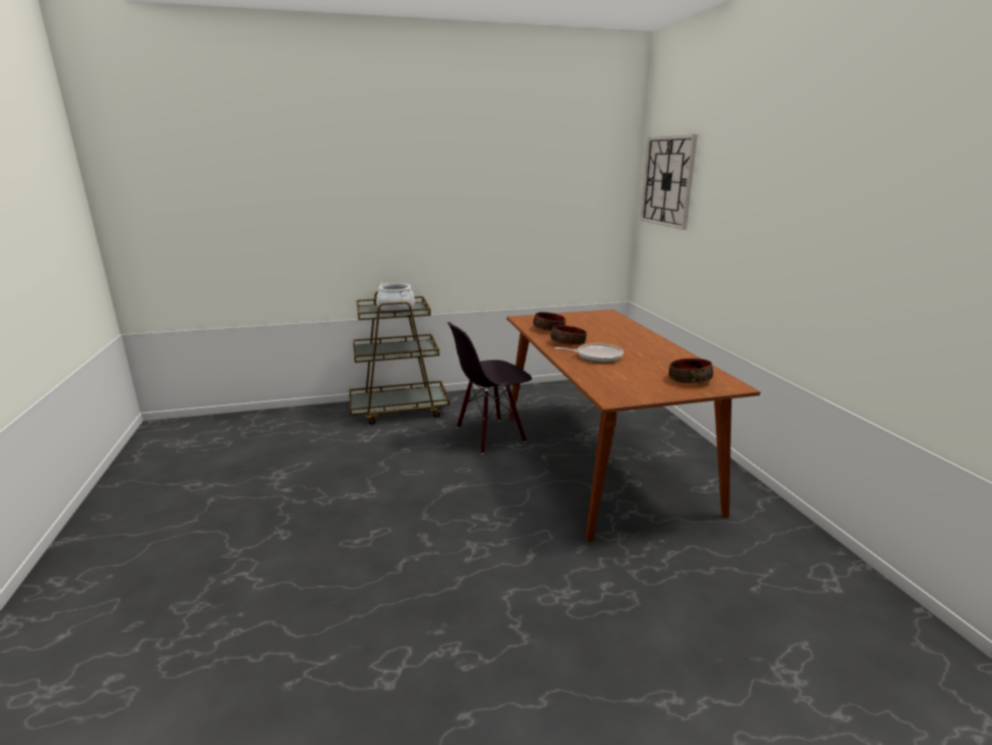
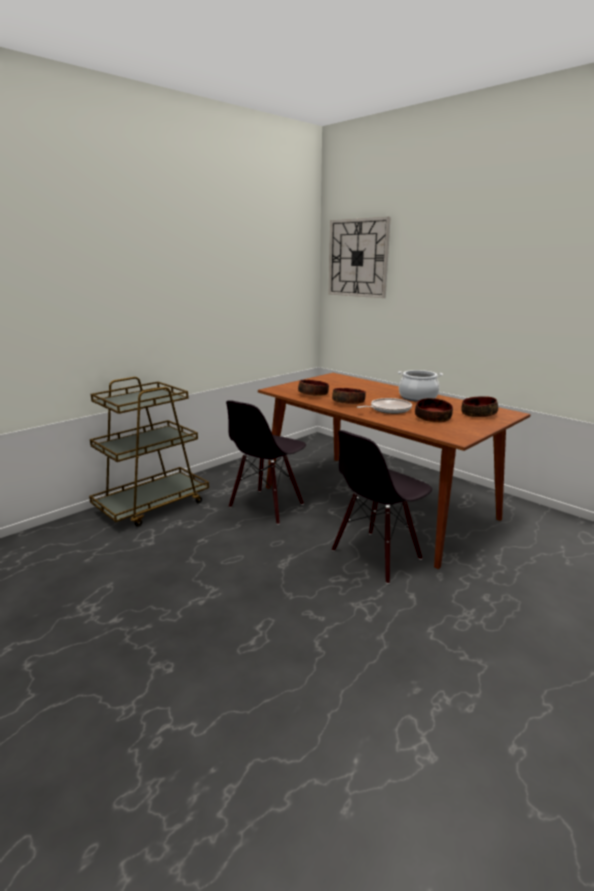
camera: 30 degrees left, 0 degrees up
(396, 309) = (143, 397): cooking pot -> cooking pot (417, 397)
(540, 509) = (376, 555): none -> black chair
(626, 374) = (432, 418): none -> bowl

